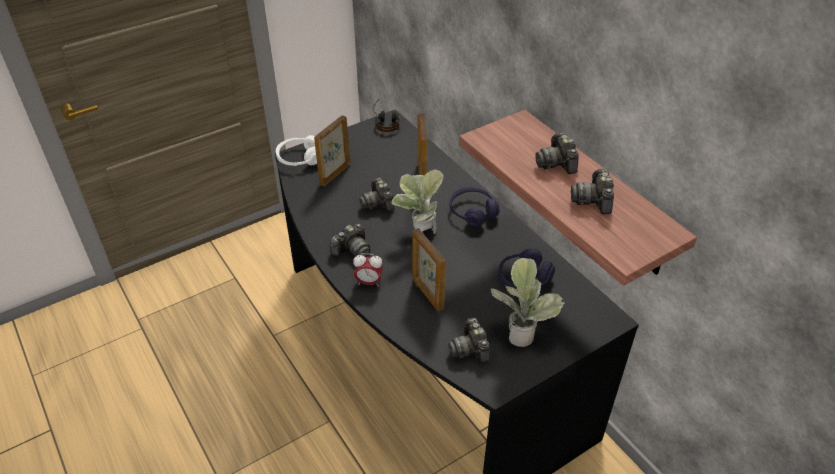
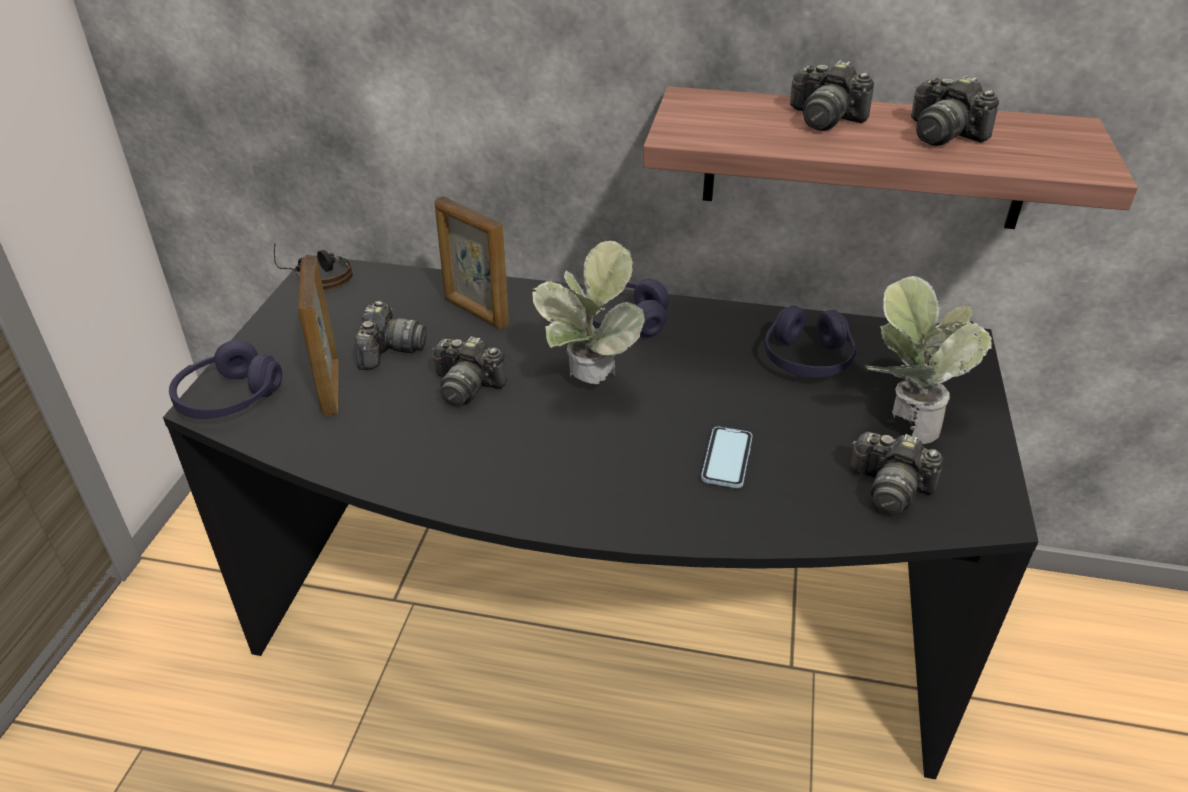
camera: 45 degrees left, 5 degrees down
(300, 158) = (229, 398): white headphones -> purple headphones
(352, 250) = (527, 475): camera -> camera (389, 351)
(369, 282) = (623, 503): alarm clock -> none
(427, 294) = (727, 459): picture frame -> phone

